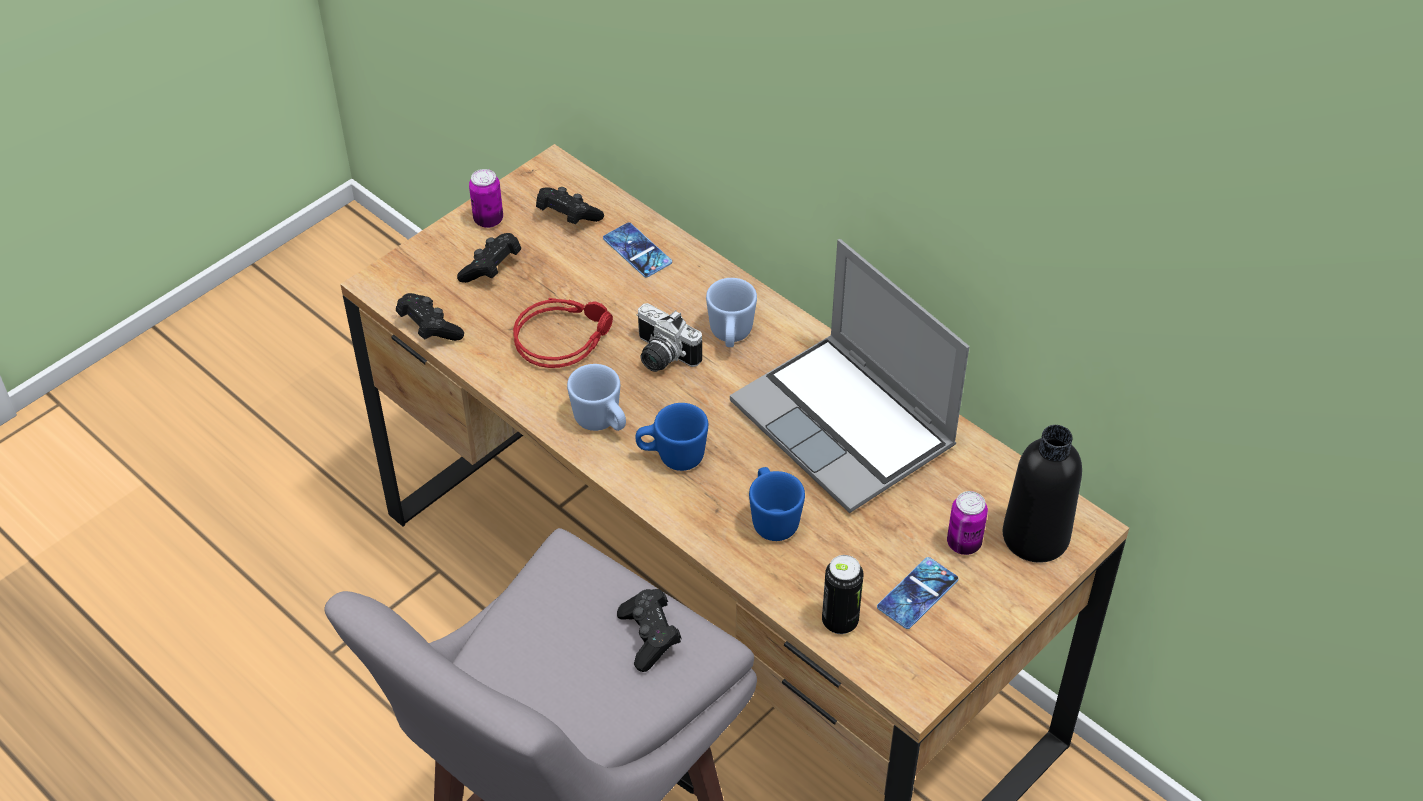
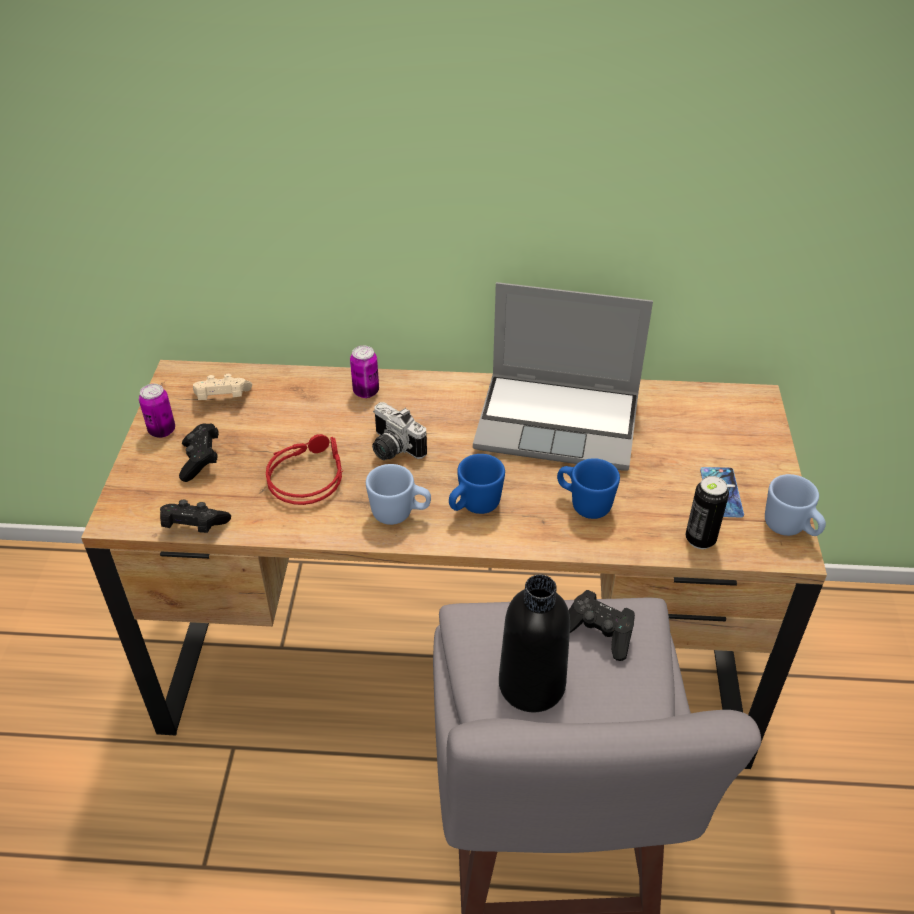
camera: 40 degrees left, 5 degrees down
(567, 216) = (222, 398): black game controller -> beige game controller
(637, 250) = (298, 394): phone -> none
(661, 356) = (392, 449): camera -> camera turned 45 degrees clockwise
(730, 336) = (424, 411): blue mug -> blue mug (790, 529)
(963, 543) = (709, 447): can -> can (366, 391)
(1035, 537) = (740, 419): black bottle -> black bottle (531, 685)

